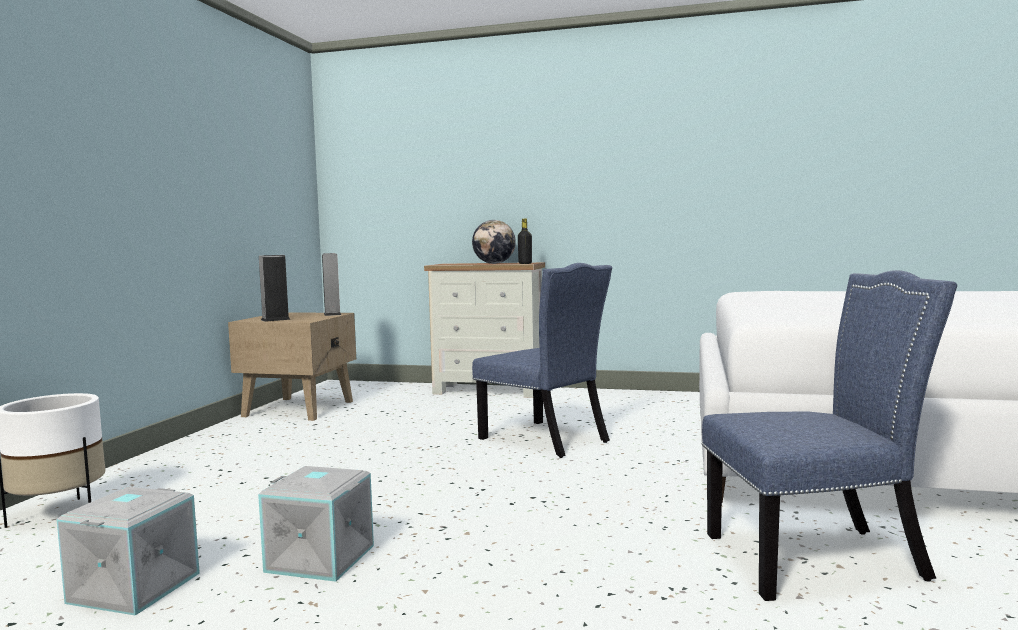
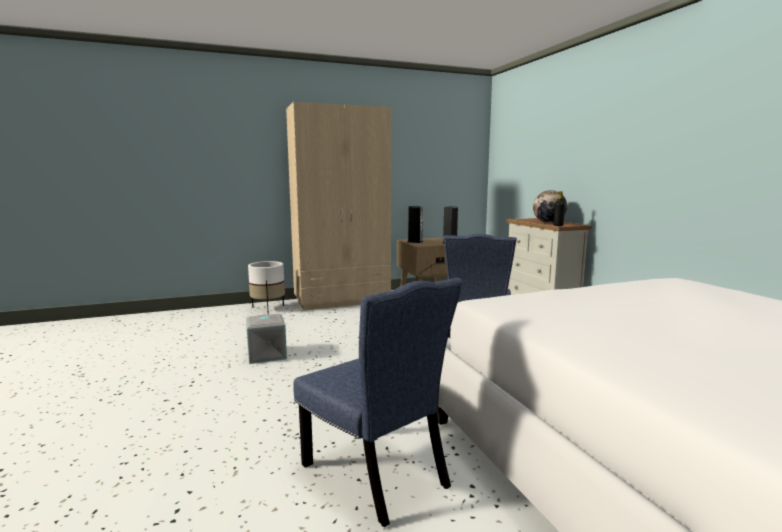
camera: 55 degrees right, 5 degrees up
(133, 587) = (223, 338): grey storage box -> none
(188, 455) = (342, 301): none -> beige wardrobe

